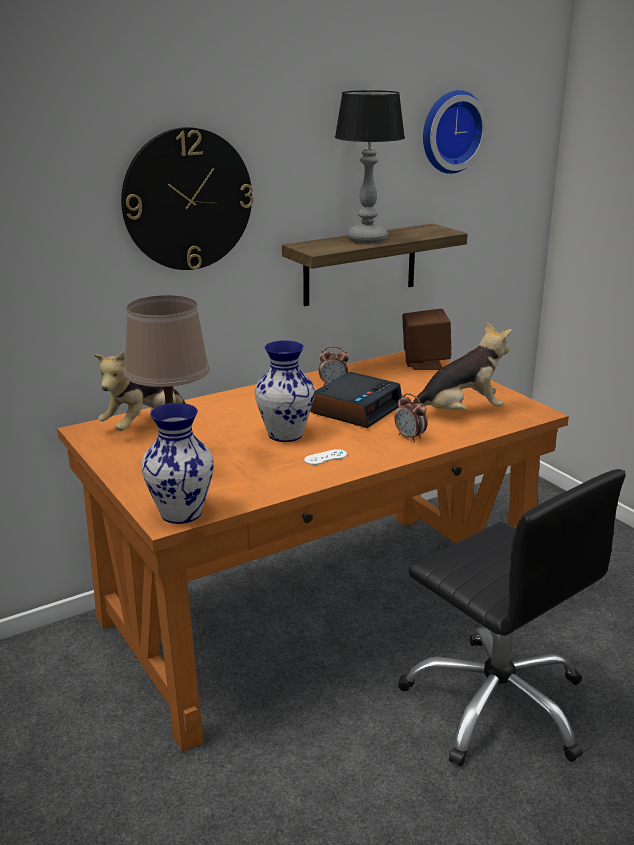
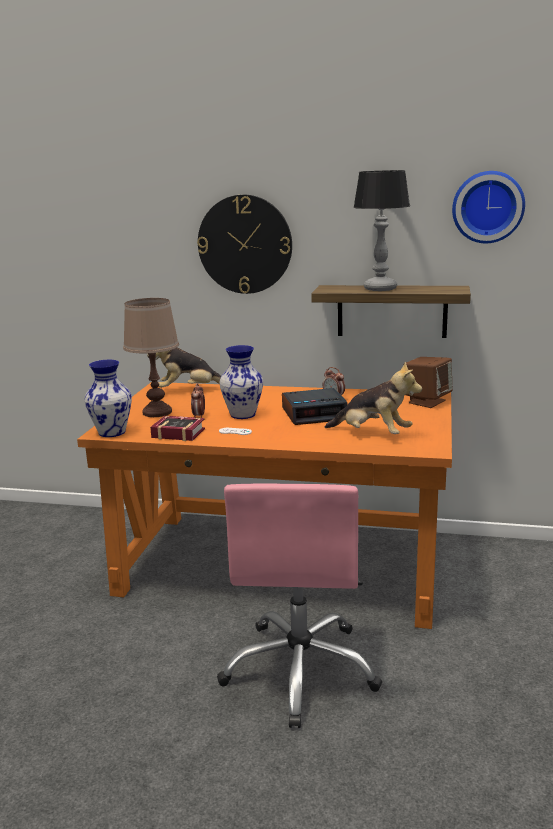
camera: 45 degrees right, 5 degrees down
(264, 483) = (177, 433): none -> book
(410, 437) = (307, 437): alarm clock -> alarm clock (199, 416)
(497, 703) = (301, 669): black office chair -> pink office chair

